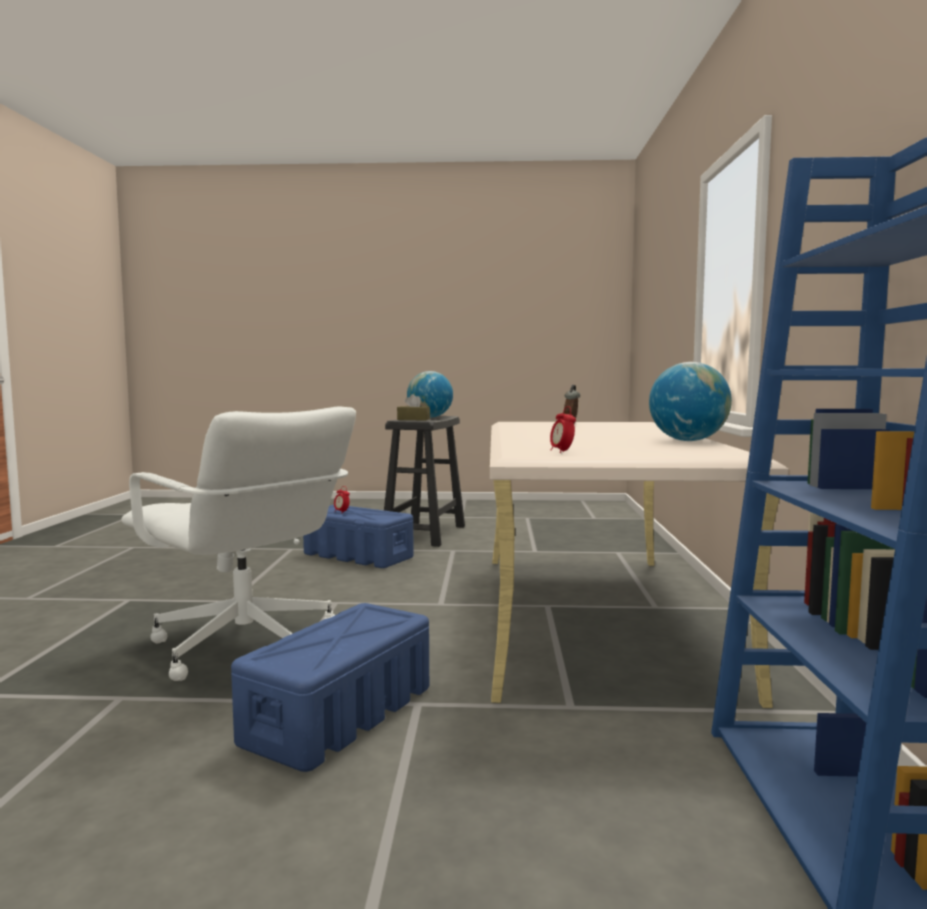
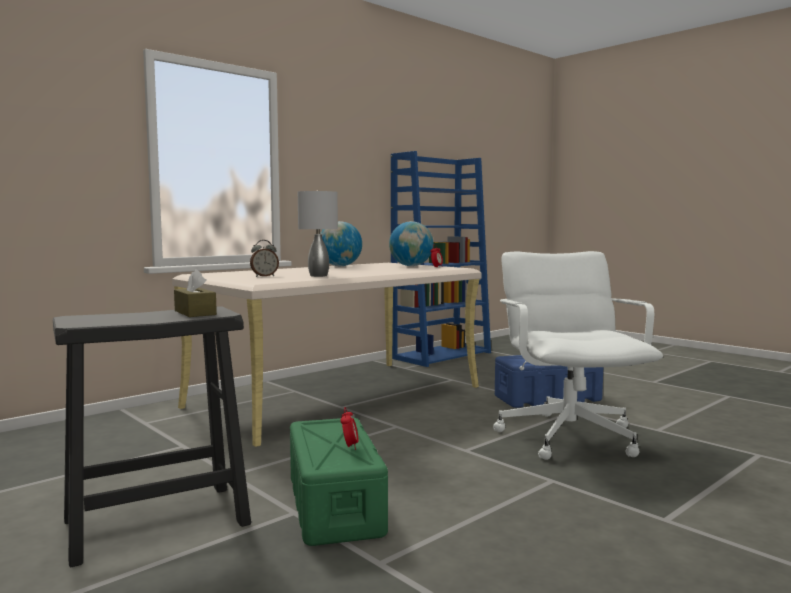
camera: 135 degrees left, 0 degrees up
(358, 556) = (334, 504): blue storage box -> green storage box
(430, 417) = (123, 317): globe -> globe (411, 266)
(540, 428) = (318, 276): none -> grey table lamp

